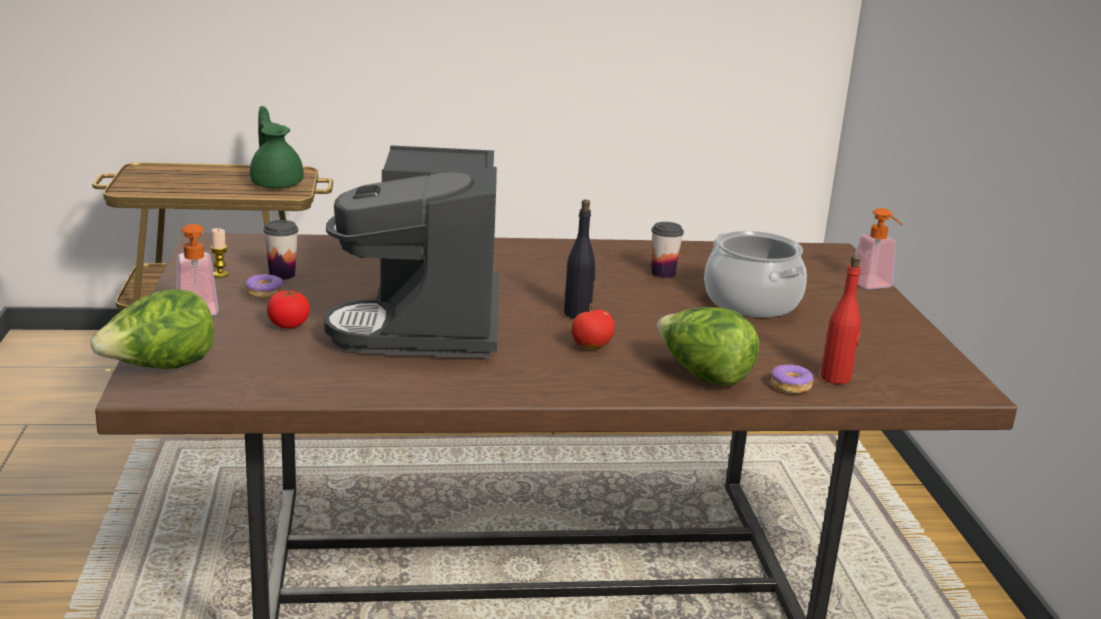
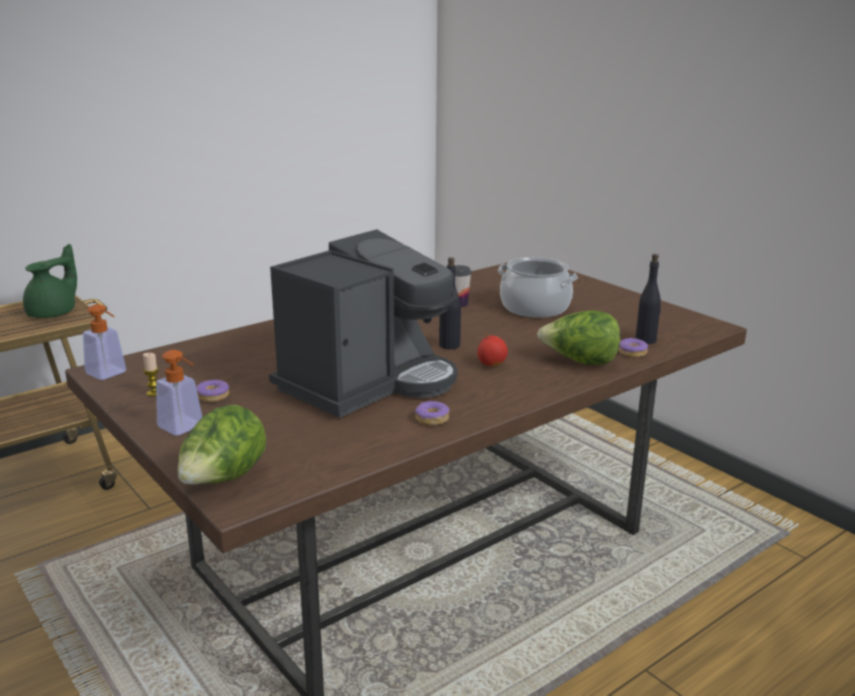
camera: 30 degrees left, 0 degrees up
(276, 184) = (54, 313): green teapot -> green teapot turned 90 degrees clockwise
(282, 274) = (204, 379): cup -> none
(289, 325) = (270, 414): tomato -> none
(427, 325) = (367, 383): coffee machine -> coffee machine turned 105 degrees counterclockwise
(434, 380) = (431, 419): none -> donut
(836, 378) = (646, 340): red bottle -> black bottle
(874, 286) = (582, 279): soap dispenser -> soap dispenser (110, 375)

